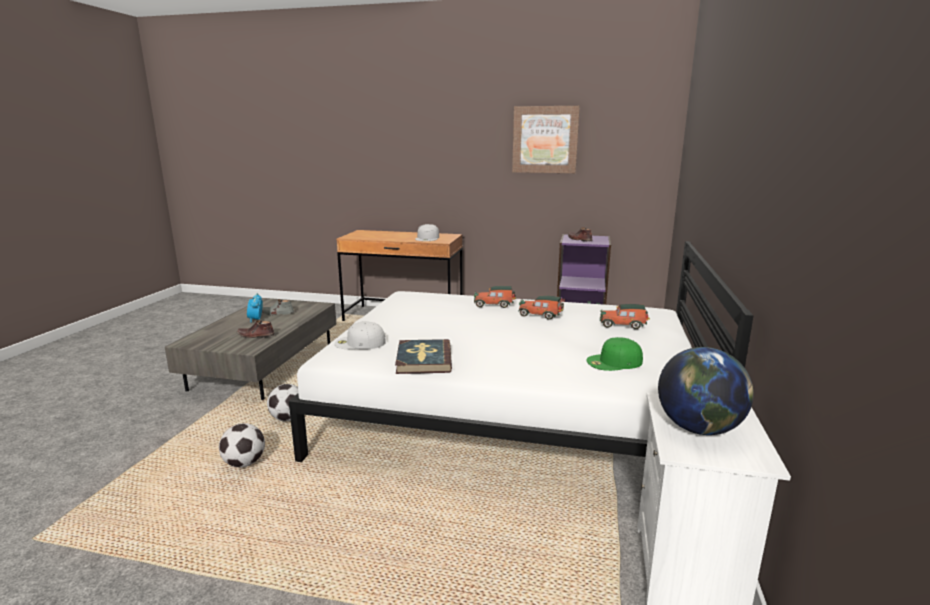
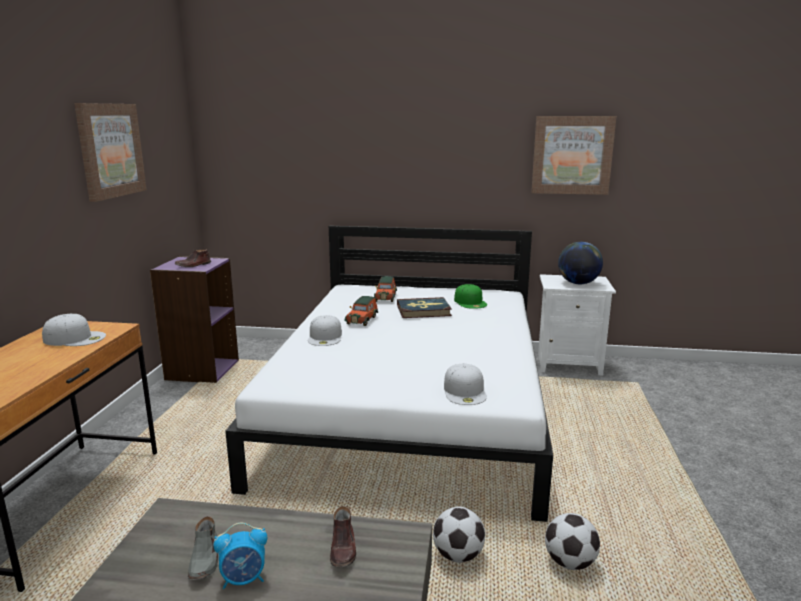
camera: 95 degrees left, 0 degrees up
(423, 360) = (495, 359): book -> book (423, 310)
(494, 305) = (325, 337): toy car -> white cap
(812, 177) = (572, 155): none -> picture

